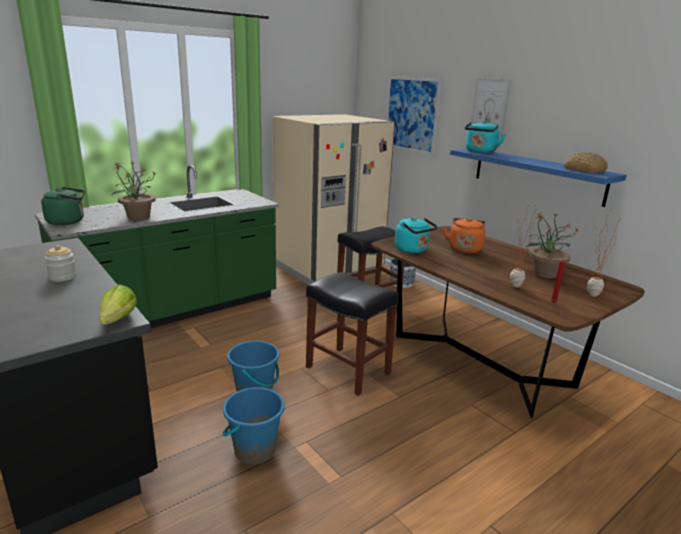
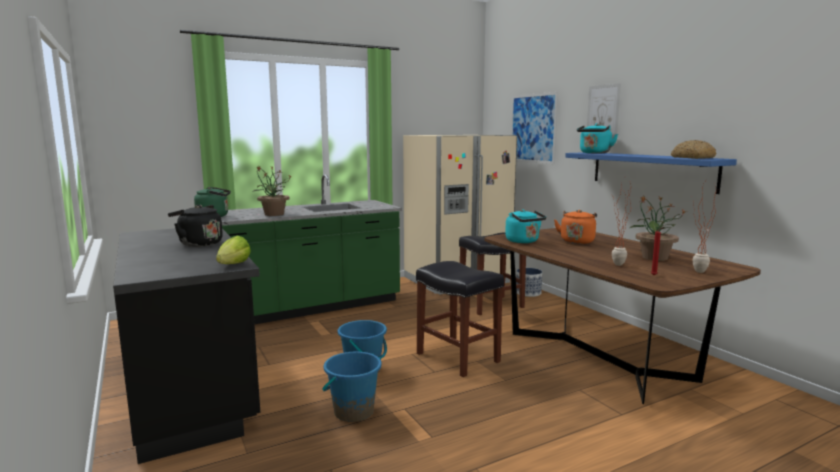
camera: 10 degrees right, 10 degrees down
(62, 277) = (198, 244): jar -> black kettle

